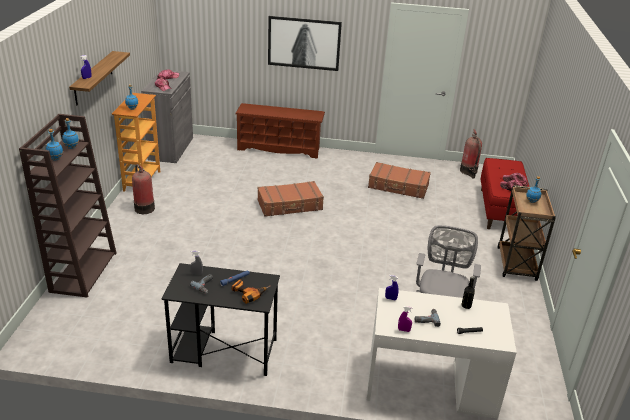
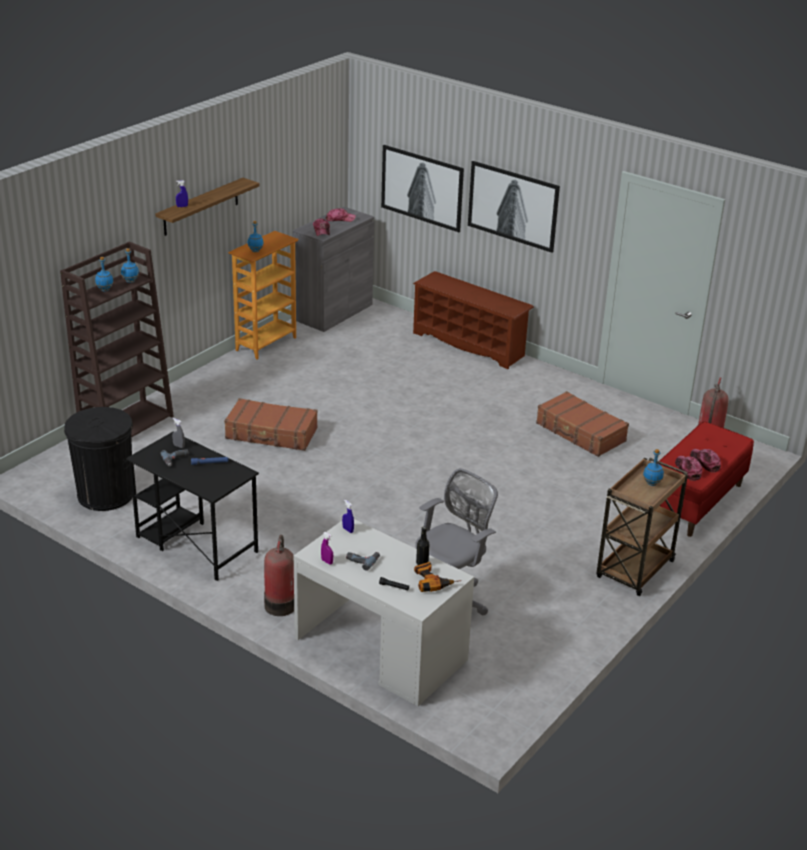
camera: 30 degrees right, 0 degrees up
(113, 335) = (105, 494): none -> black trash can
(144, 208) = (242, 375): fire extinguisher -> fire extinguisher (280, 604)
(226, 43) = (422, 187): none -> picture
(249, 292) = (211, 479): power drill -> power drill (433, 581)
(290, 205) = (413, 418): brown suitcase -> brown suitcase (271, 434)

